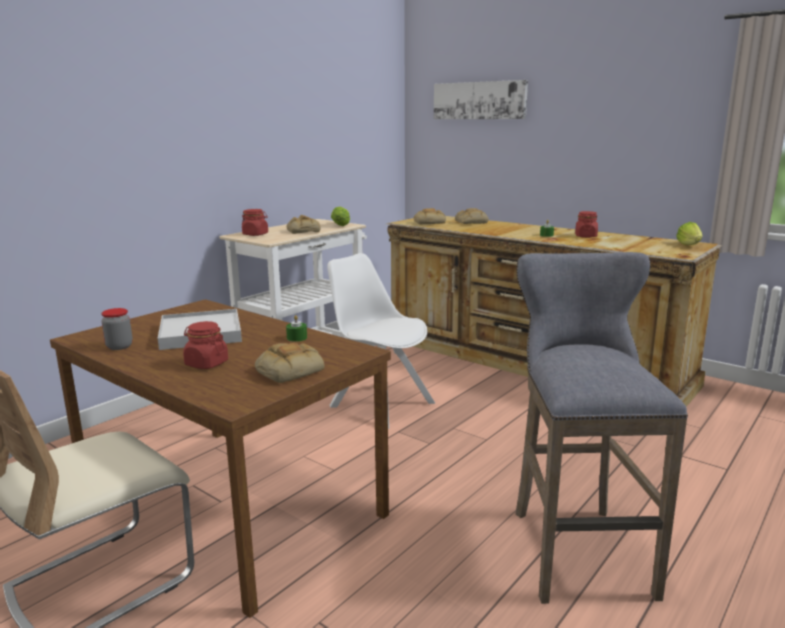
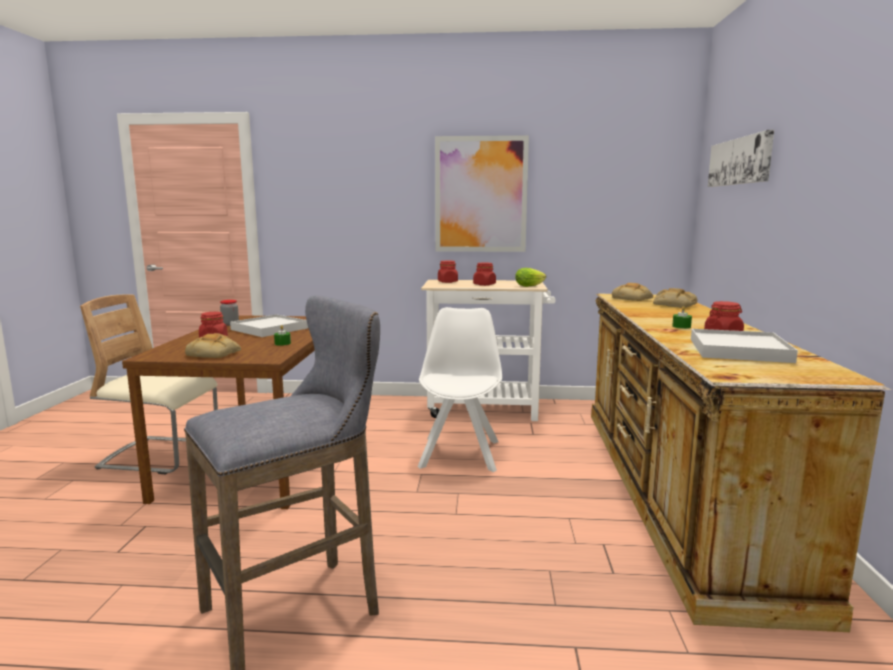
camera: 55 degrees right, 5 degrees down
(256, 129) = (481, 194): none -> picture
(303, 231) = (484, 284): bread -> red jar
(626, 242) = (738, 350): none -> white tray
(689, 245) = (814, 373): lettuce -> none

